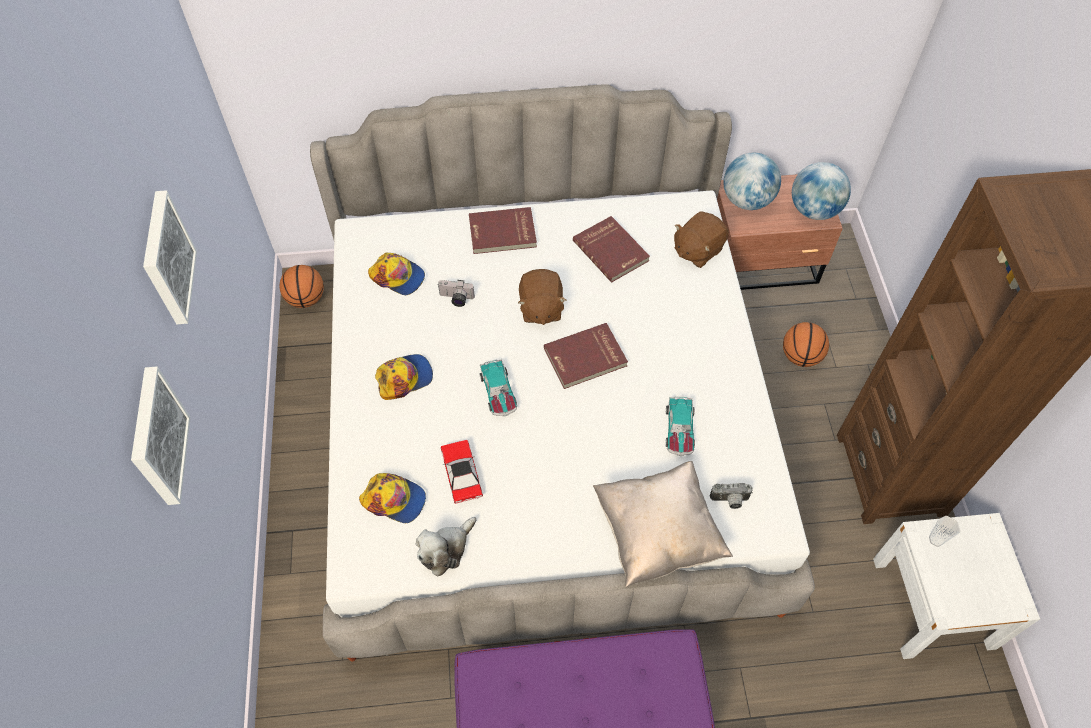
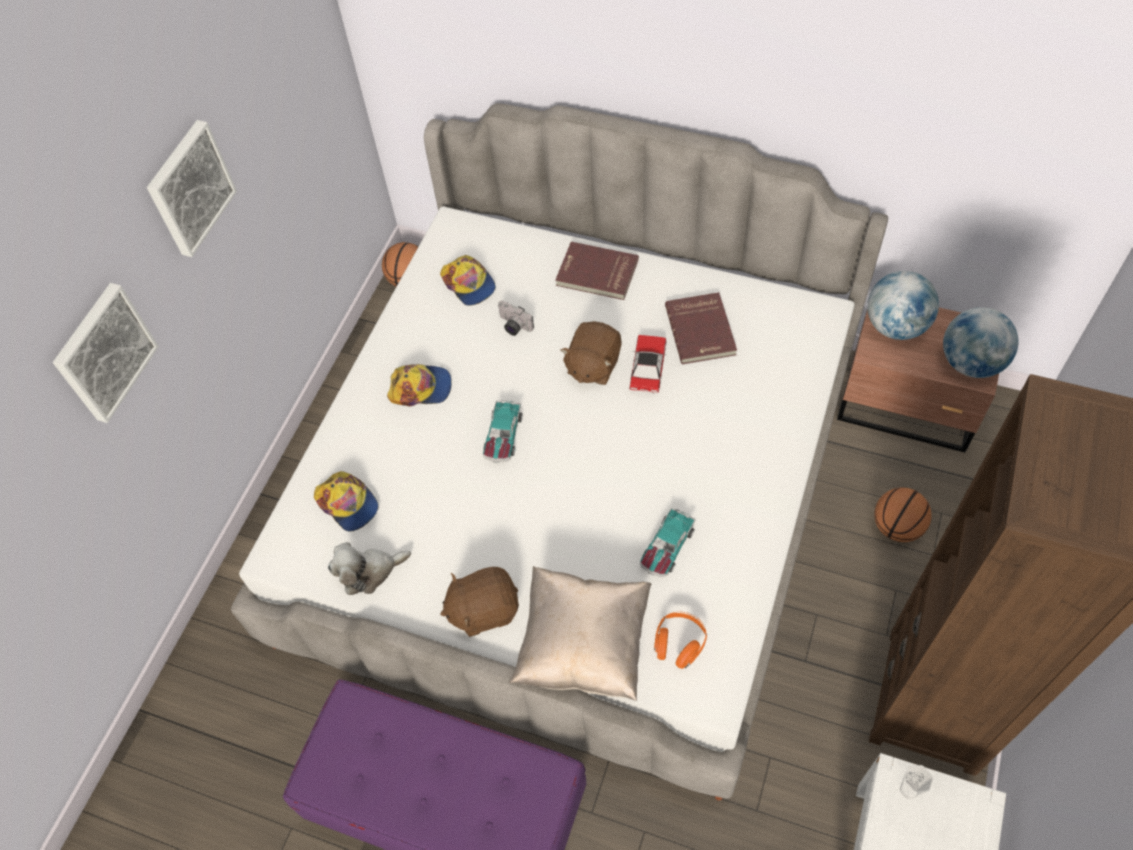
camera: 30 degrees right, 0 degrees up
(461, 474) = (424, 504): toy car -> toy car (648, 367)
(586, 358) = (610, 434): red book -> none
(697, 250) = (796, 361): brown plush toy -> brown plush toy (483, 609)
(730, 501) = (679, 644): camera -> orange headphones

